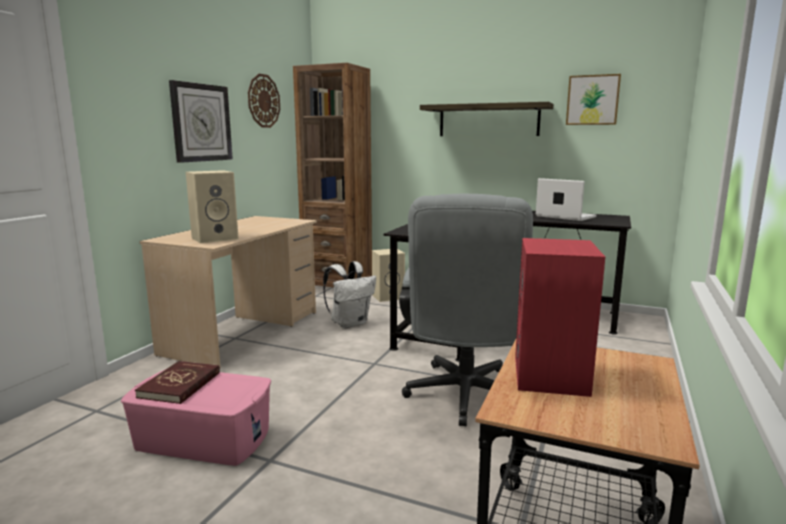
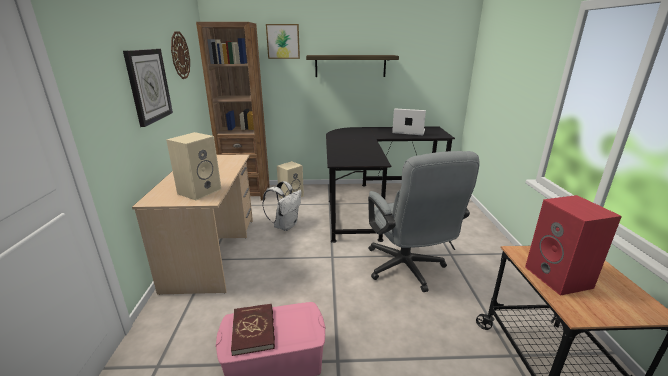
camera: 25 degrees left, 10 degrees up
(592, 100) = (418, 53): picture -> picture (283, 41)

